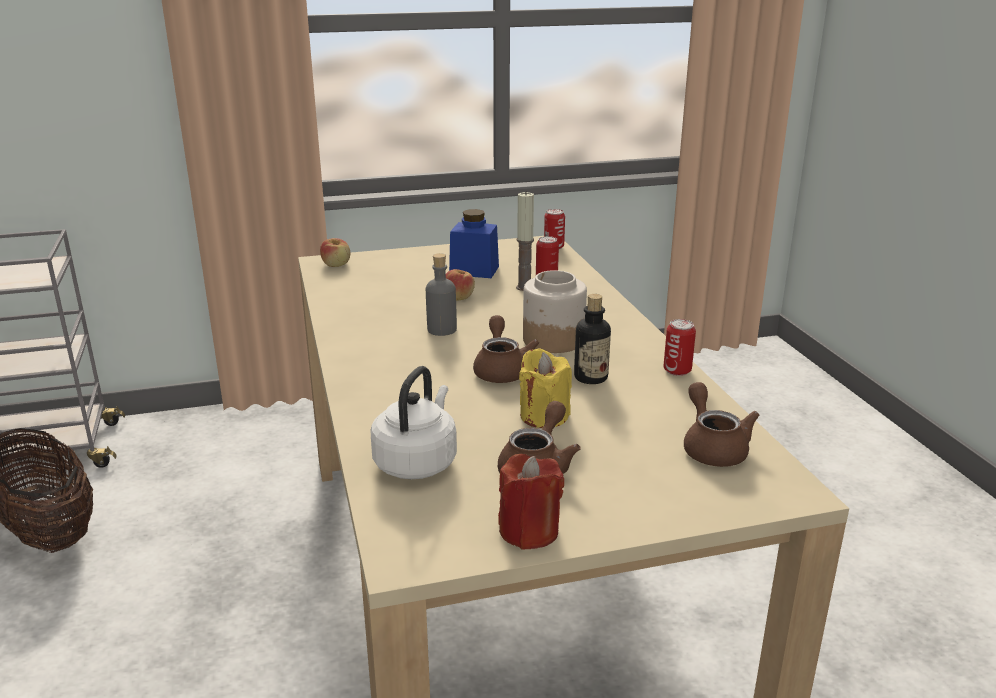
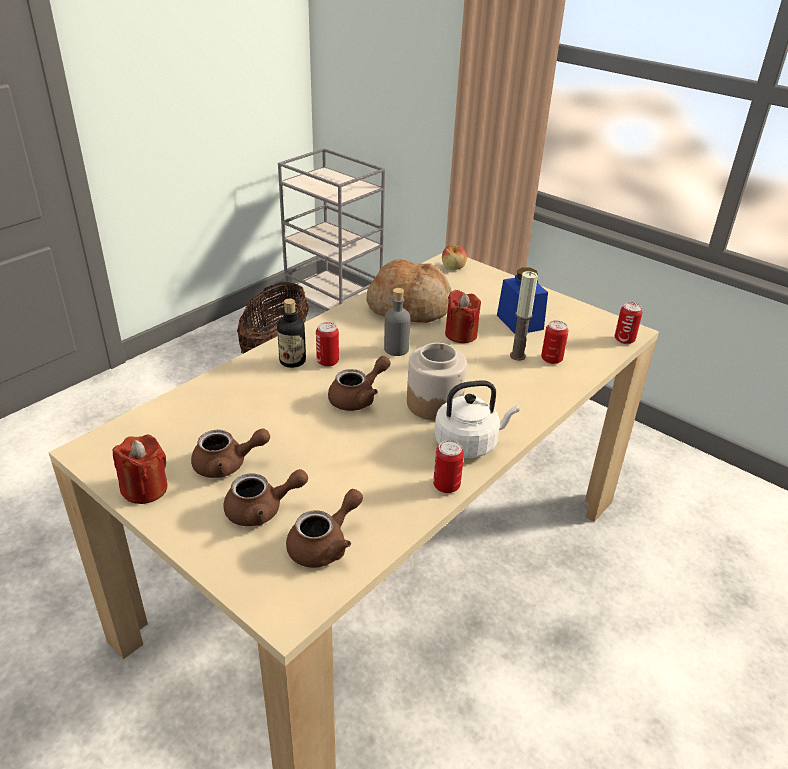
camera: 55 degrees right, 10 degrees up
(376, 302) = (410, 307): none -> bread
(416, 366) = (327, 361): none -> can
(417, 462) = (199, 412): white kettle -> white kettle (469, 443)
(458, 297) = (461, 334): apple -> red candle
(544, 416) = (304, 442): yellow candle -> none
(590, 377) = (387, 443): bottle -> bottle (292, 361)
(633, 467) = (262, 510): none -> brown teapot

